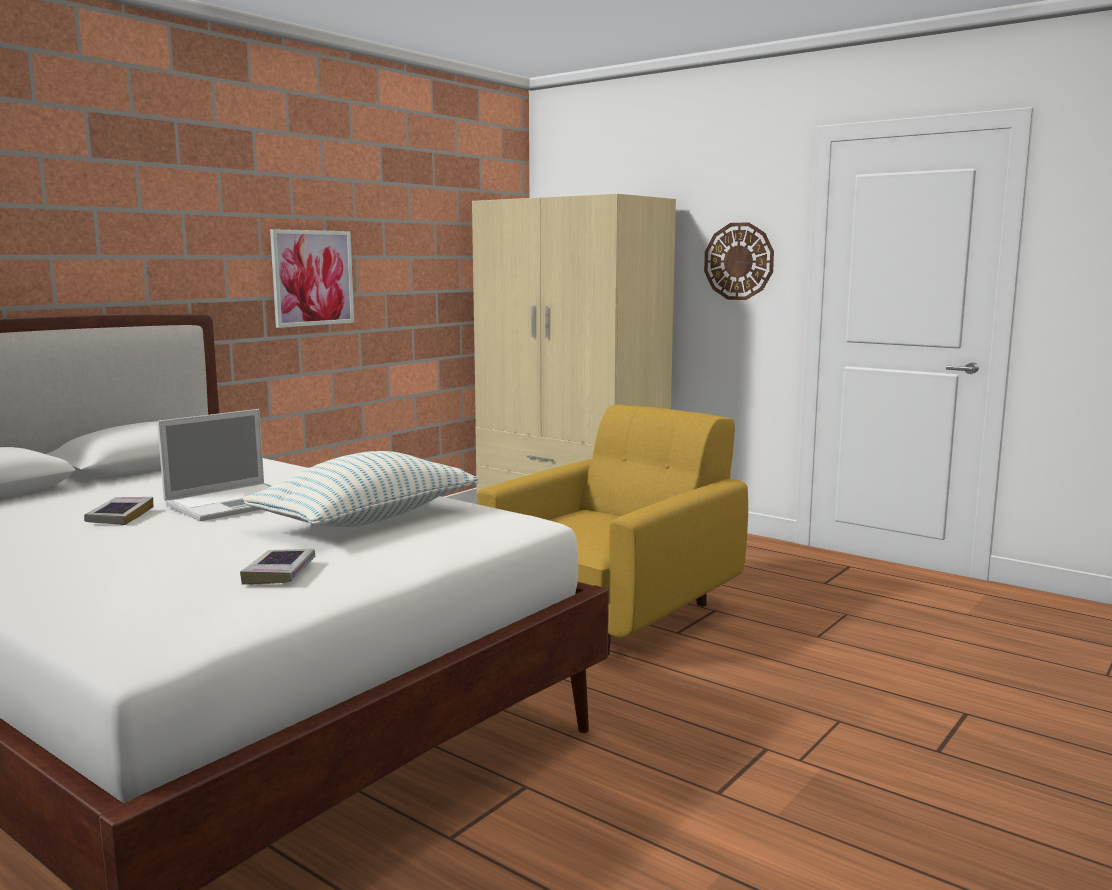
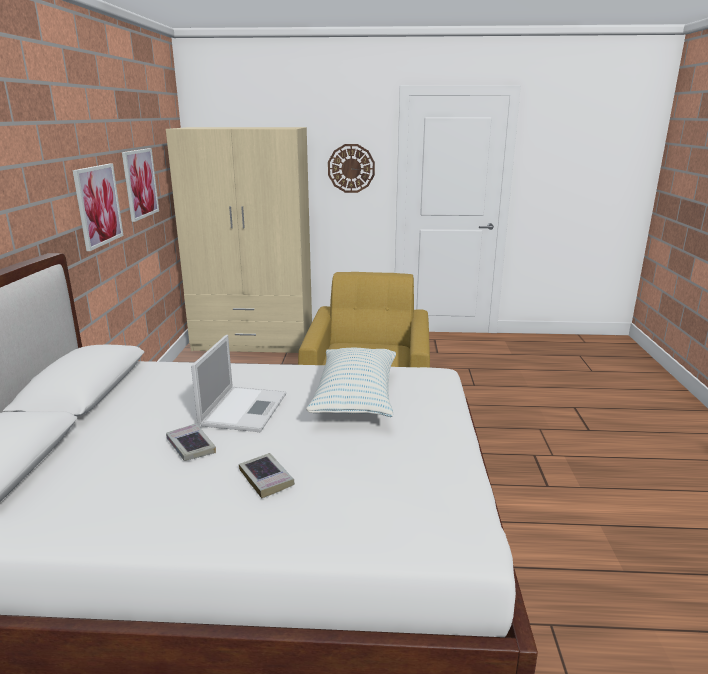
camera: 35 degrees left, 10 degrees up
(280, 573) = (406, 455): book -> book (266, 479)
(411, 265) = (140, 183): none -> picture

